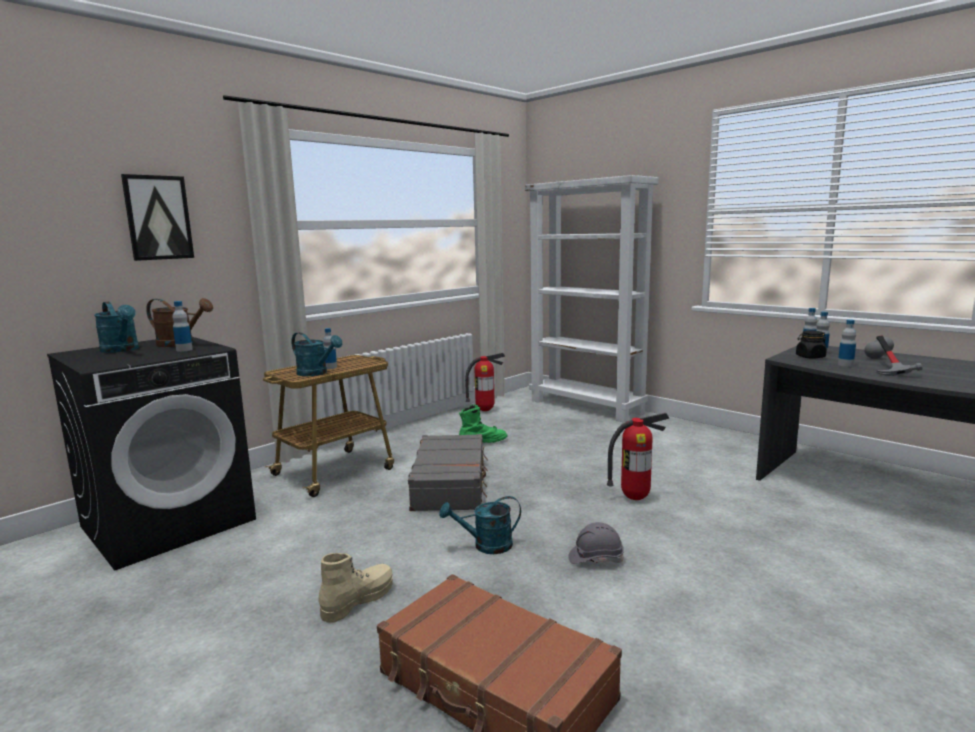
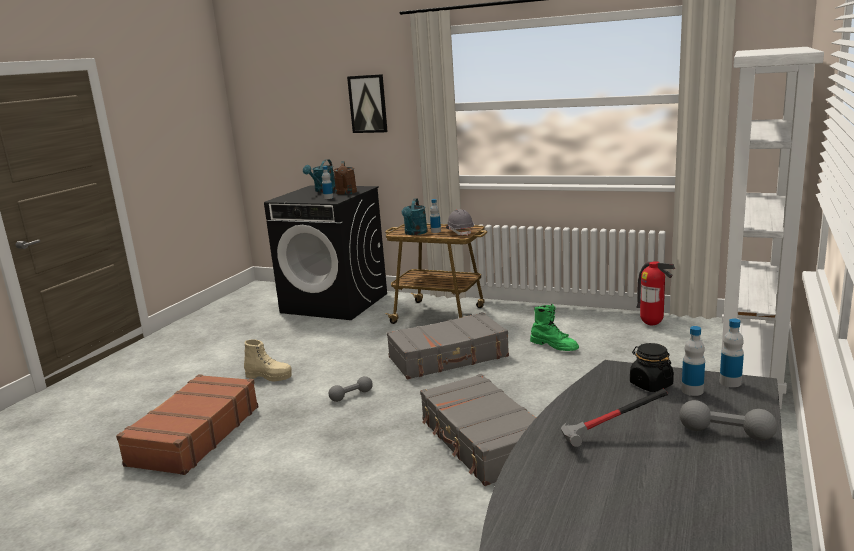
camera: 70 degrees right, 5 degrees up
(486, 546) = (351, 396): turquoise watering can -> grey dumbbell
(595, 558) = (352, 441): grey hard hat -> grey hard hat (460, 232)
(635, 498) = (483, 441): fire extinguisher -> grey suitcase
(845, 365) = (615, 407): bottle -> none

